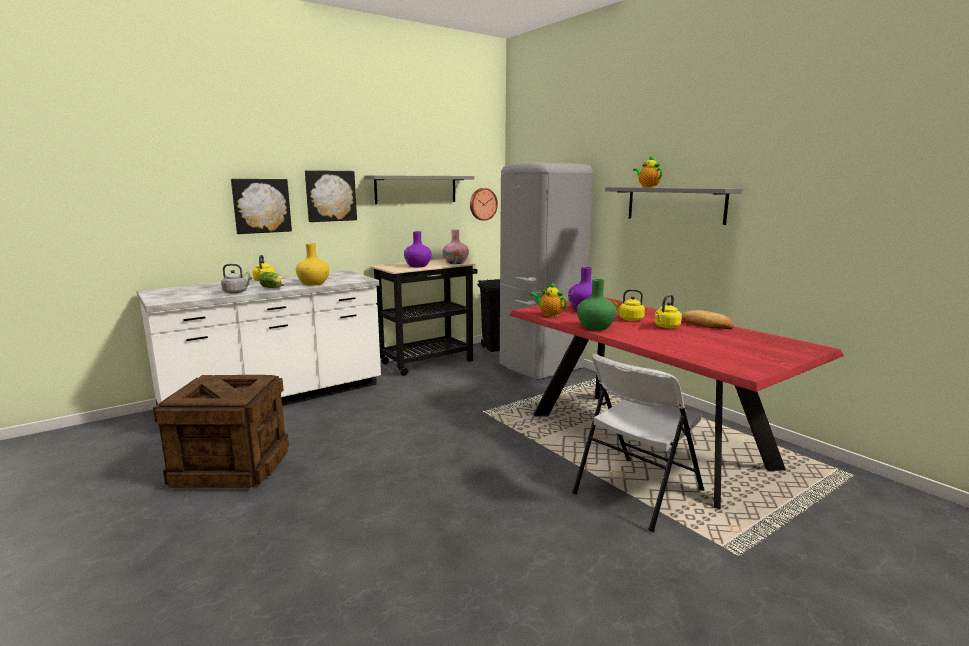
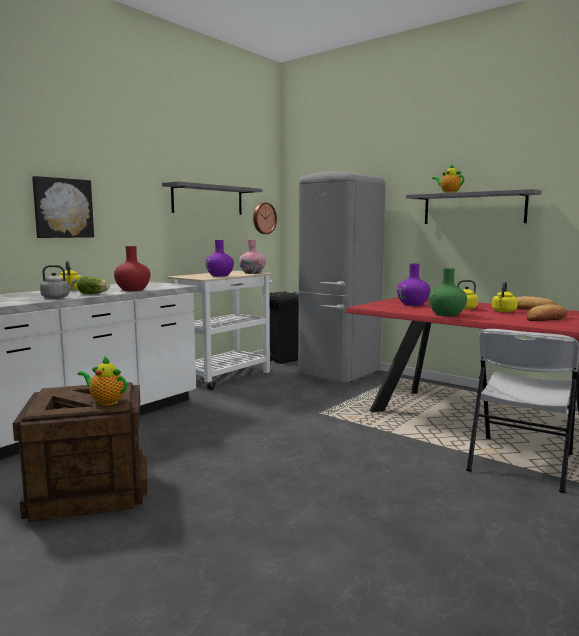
camera: 15 degrees left, 5 degrees down
(313, 284) = (133, 290): yellow vase -> red vase
(330, 196) = (130, 201): picture -> none
(428, 362) = (225, 376): black cart -> white cart
(549, 315) = (389, 308): teapot -> teapot (105, 402)
(696, 341) = (546, 318): none -> bread

